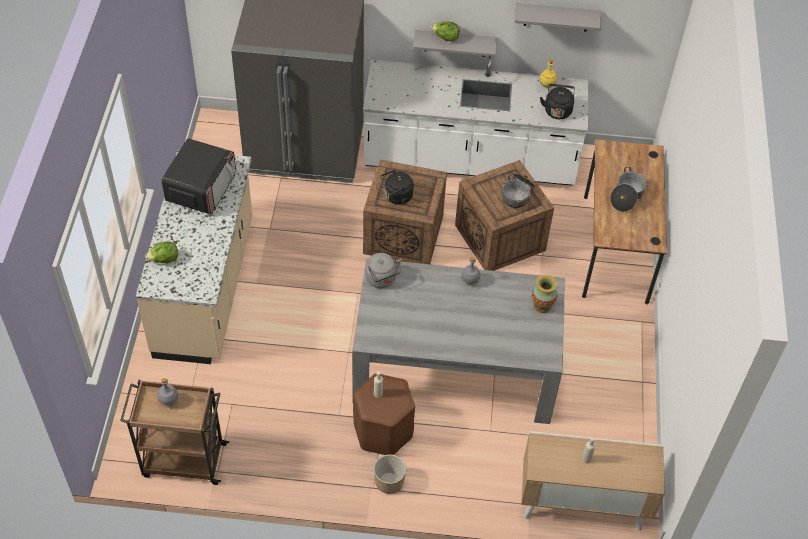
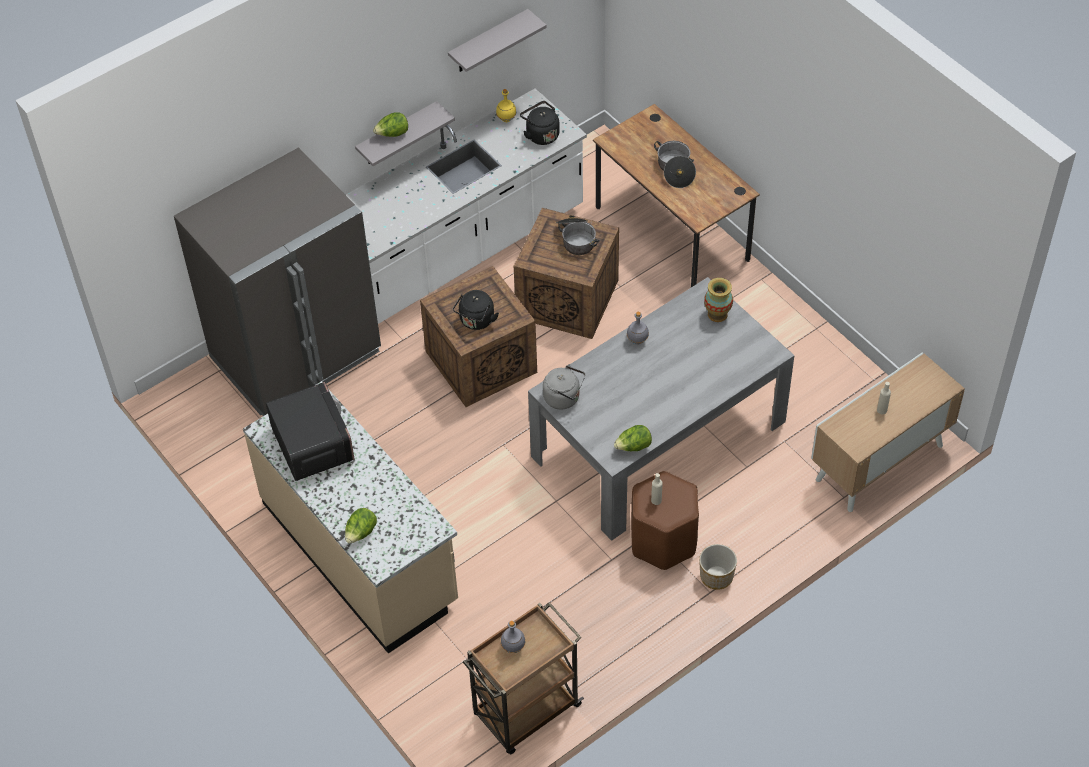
camera: 40 degrees left, 0 degrees up
(387, 344) = (633, 447): none -> lettuce

